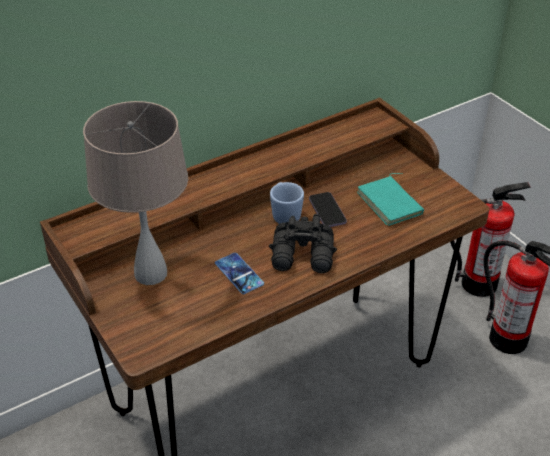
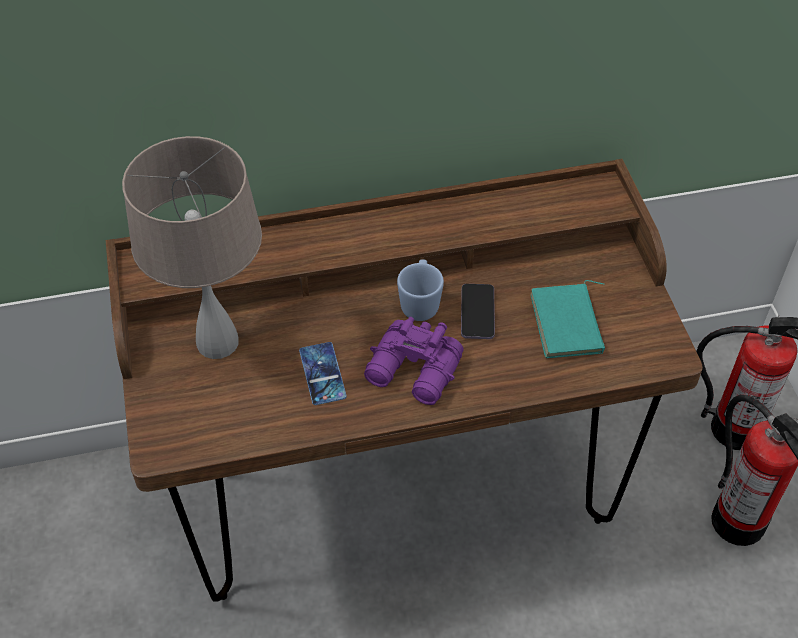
camera: 20 degrees right, 10 degrees up
(304, 256) = (414, 372): black binoculars -> purple binoculars

